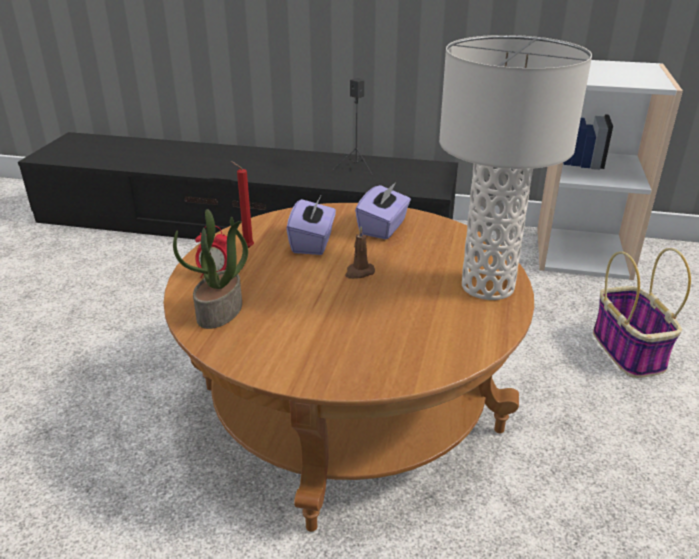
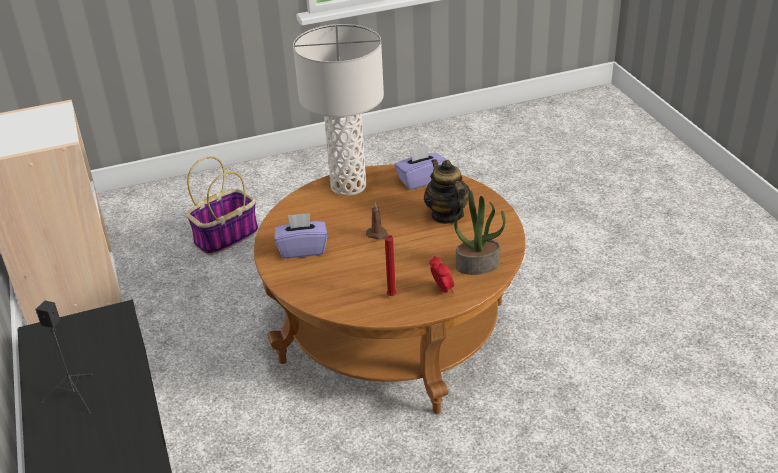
camera: 120 degrees left, 5 degrees up
(313, 243) = (356, 270): purple tissue box -> purple tissue box (421, 180)
(342, 331) = (446, 215): none -> teapot

